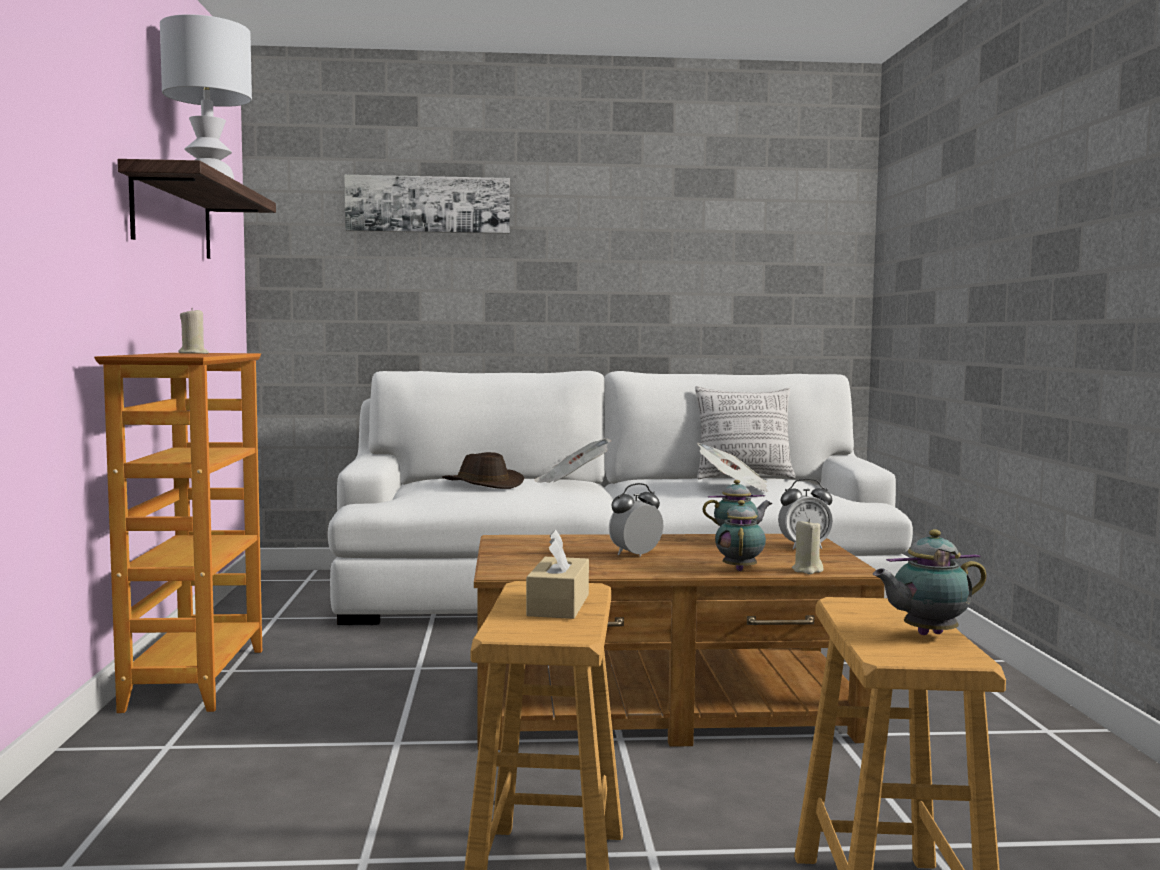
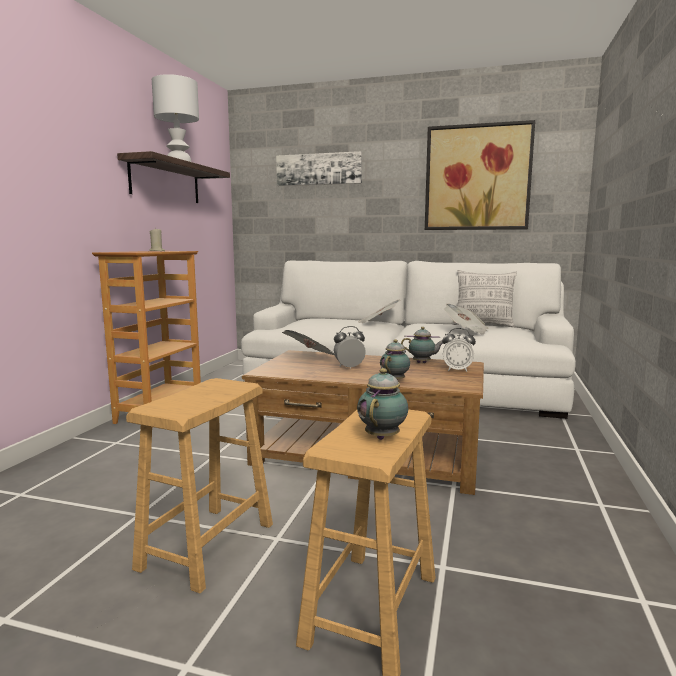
camera: 20 degrees right, 5 degrees up
(481, 484) = (327, 322): brown hat -> none
(548, 545) = (311, 358): none -> newspaper
(558, 605) = (209, 394): beige tissue box -> none
(707, 234) = (477, 178): none -> picture
(807, 570) = (435, 385): beige candle -> none
(926, 634) = (383, 436): teapot -> teapot turned 105 degrees clockwise

